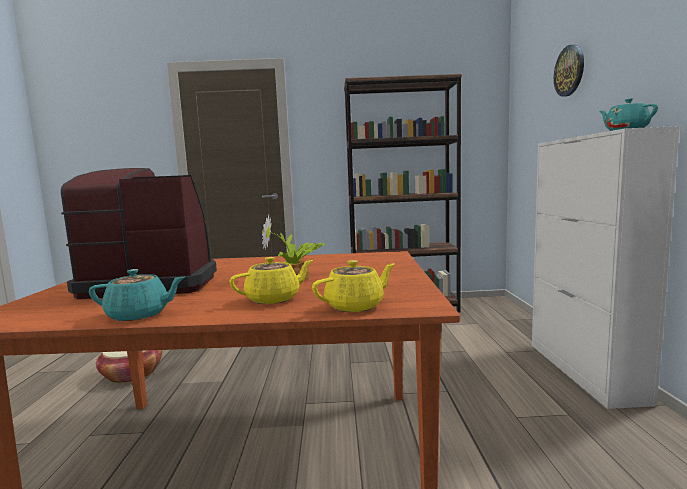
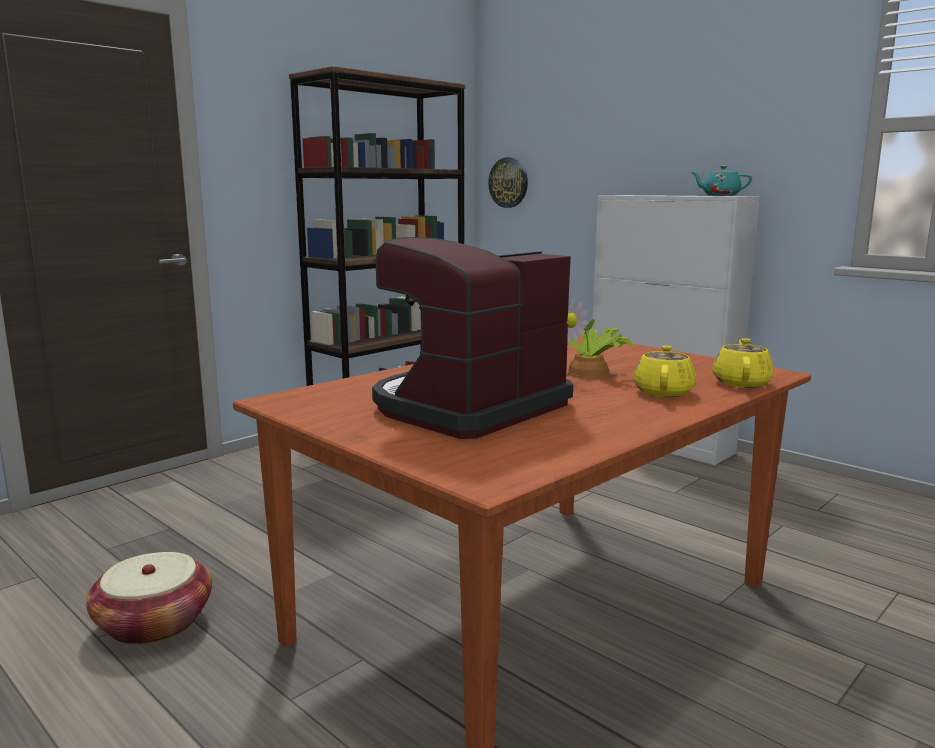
camera: 45 degrees left, 5 degrees up
(139, 315) = (621, 429): turquoise teapot -> none
(569, 71) = (601, 109): wall clock -> wall clock (508, 182)

